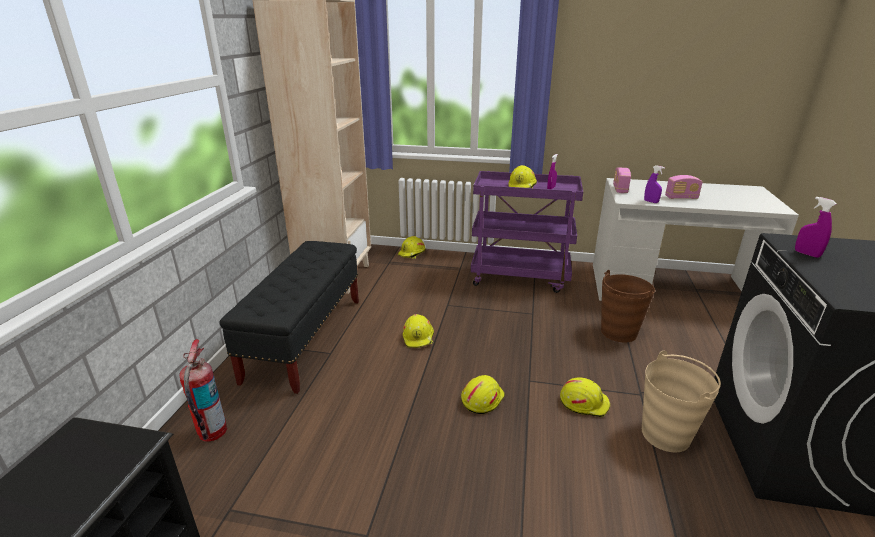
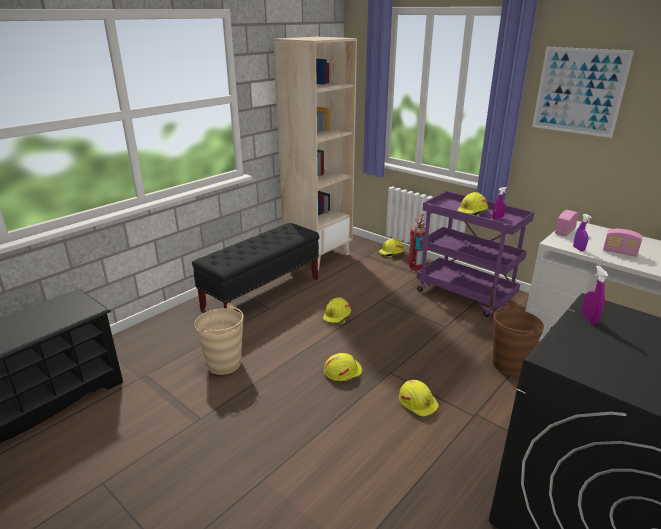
camera: 30 degrees right, 0 degrees up
(211, 432) = (167, 331): fire extinguisher -> fire extinguisher (415, 266)
(605, 48) = (579, 91): none -> picture
(666, 434) = (462, 450): beige bucket -> beige bucket (224, 364)

